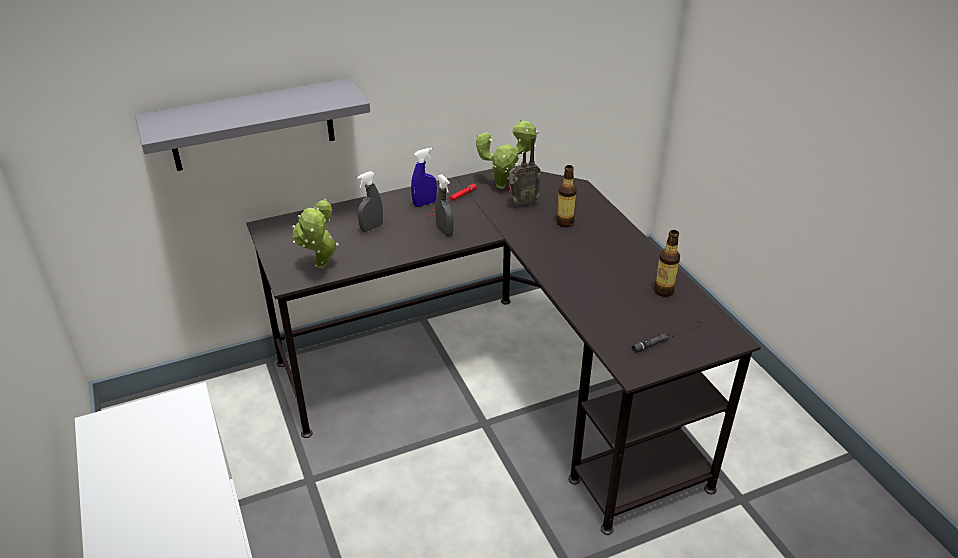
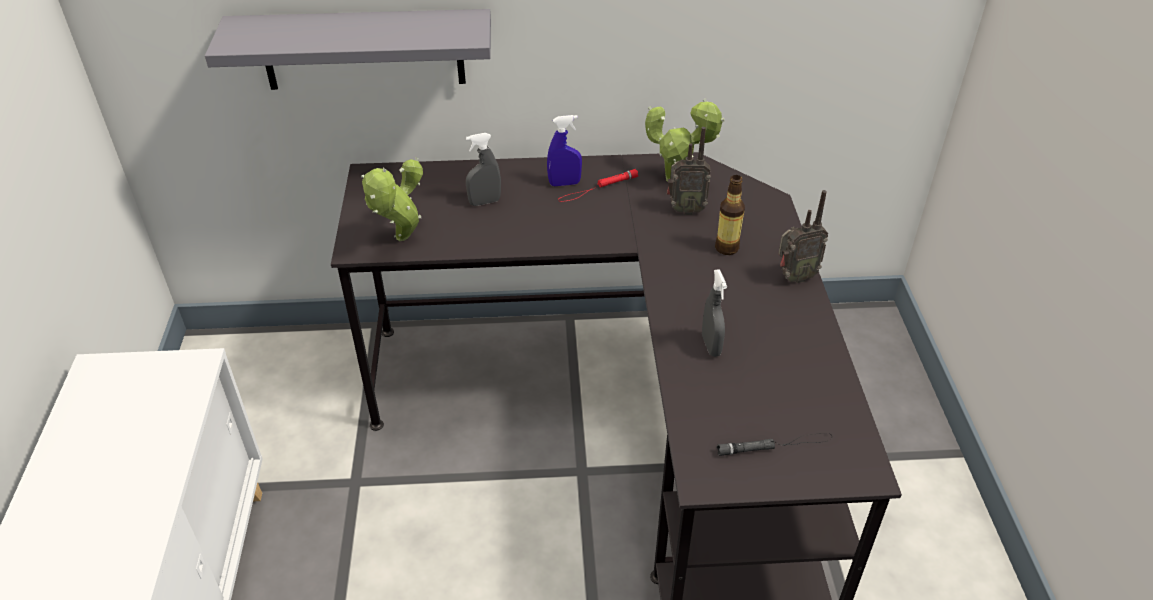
camera: 20 degrees right, 5 degrees up
(444, 231) = (568, 226): grey spray bottle -> grey spray bottle (711, 345)
(620, 231) = (794, 277): none -> radio
(663, 291) = (807, 377): bottle -> none

